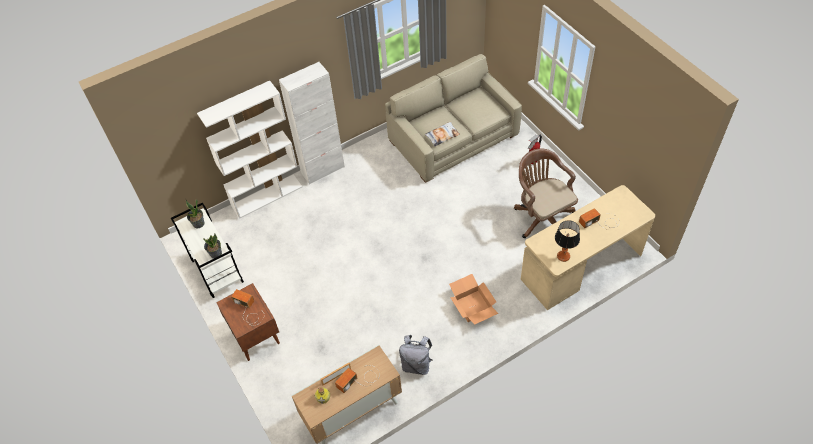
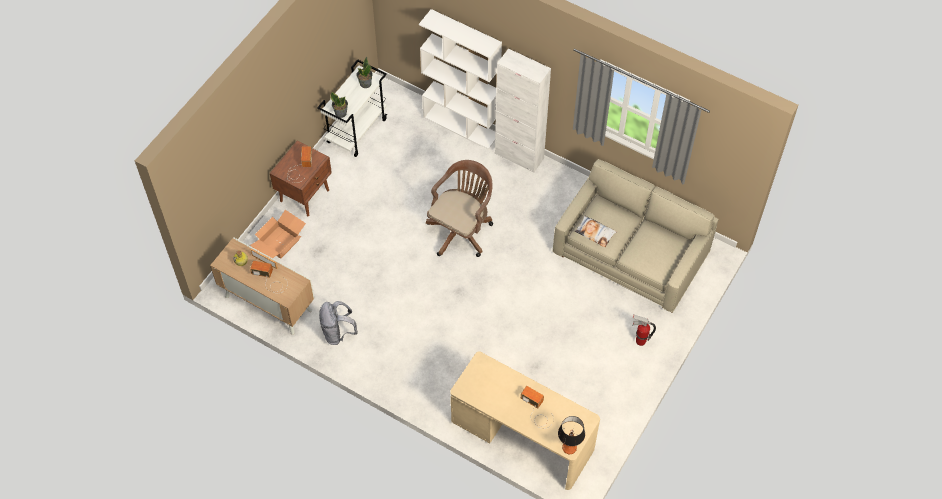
camera: 60 degrees right, 5 degrees up
(472, 306) = (424, 354): cardboard box -> cardboard box (279, 241)
(541, 217) = (567, 377): brown office chair -> brown office chair (461, 230)
(563, 256) = (476, 391): table lamp -> table lamp (569, 448)

